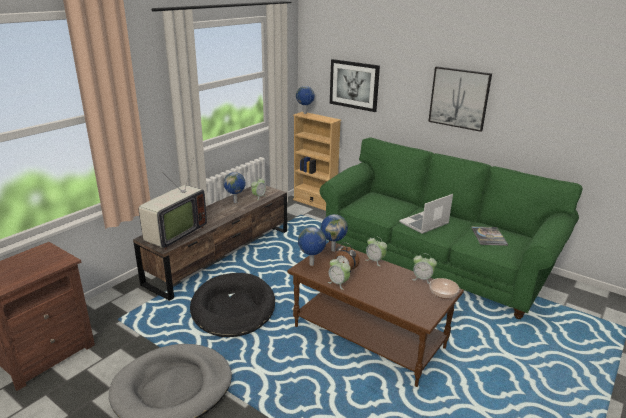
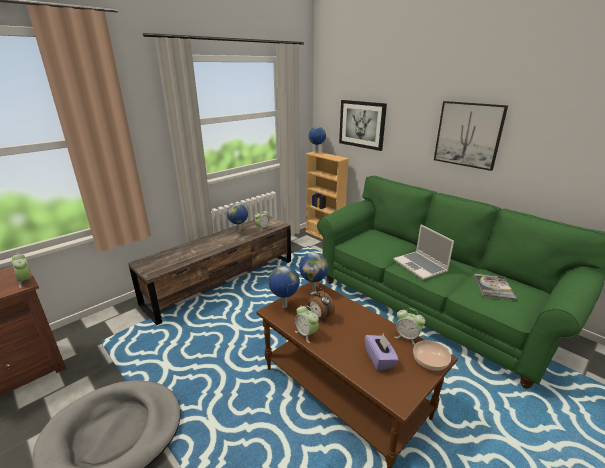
camera: 10 degrees right, 0 degrees up
(173, 234) = (166, 261): television -> none
(233, 308) = (213, 339): black dog bed -> none
(375, 261) = (356, 308): alarm clock -> alarm clock (26, 281)
(403, 295) = (379, 359): none -> purple tissue box
(424, 223) = (420, 266): laptop -> laptop turned 90 degrees counterclockwise

